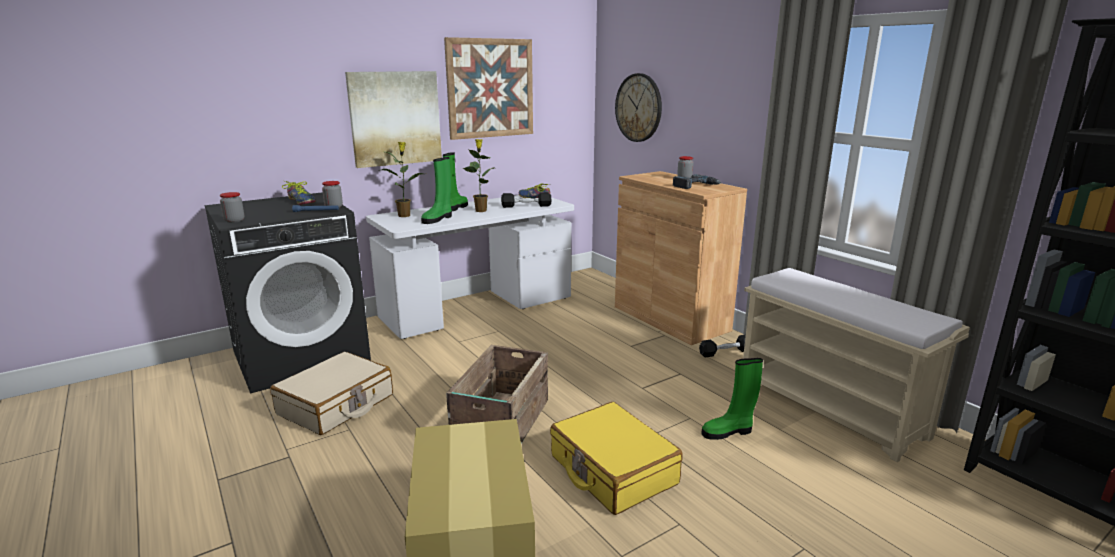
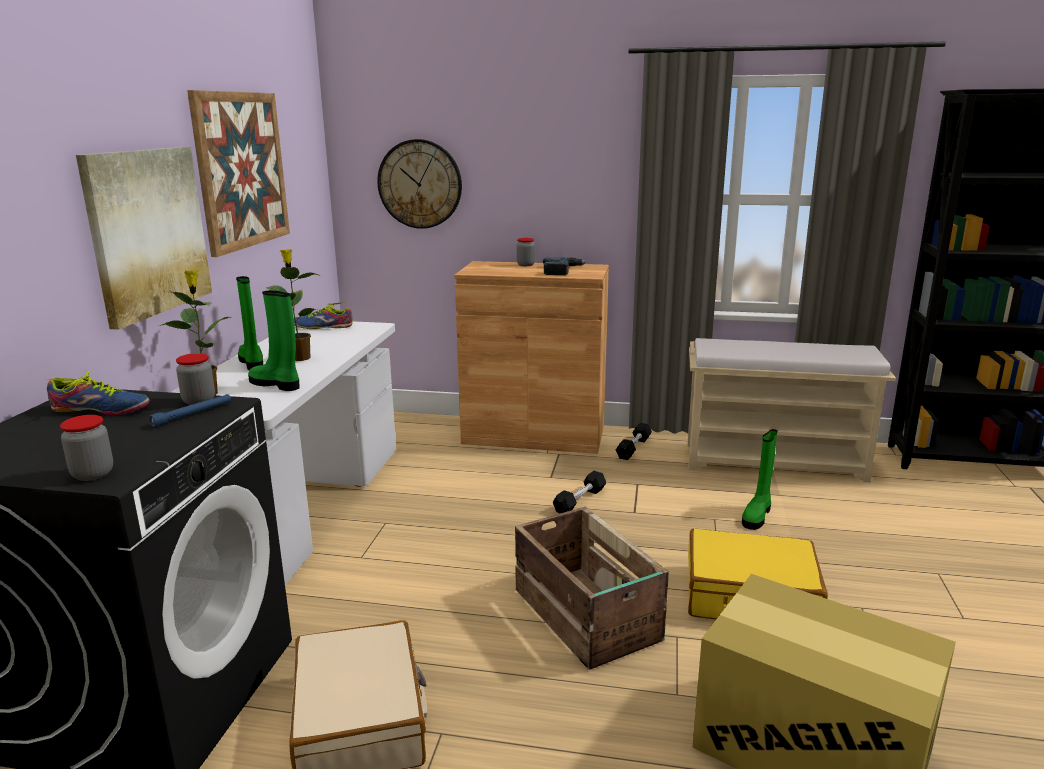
camera: 45 degrees left, 0 degrees up
(438, 219) = (276, 384): green boot -> green boot turned 135 degrees clockwise
(526, 206) = (342, 338): black dumbbell -> black dumbbell (580, 500)

